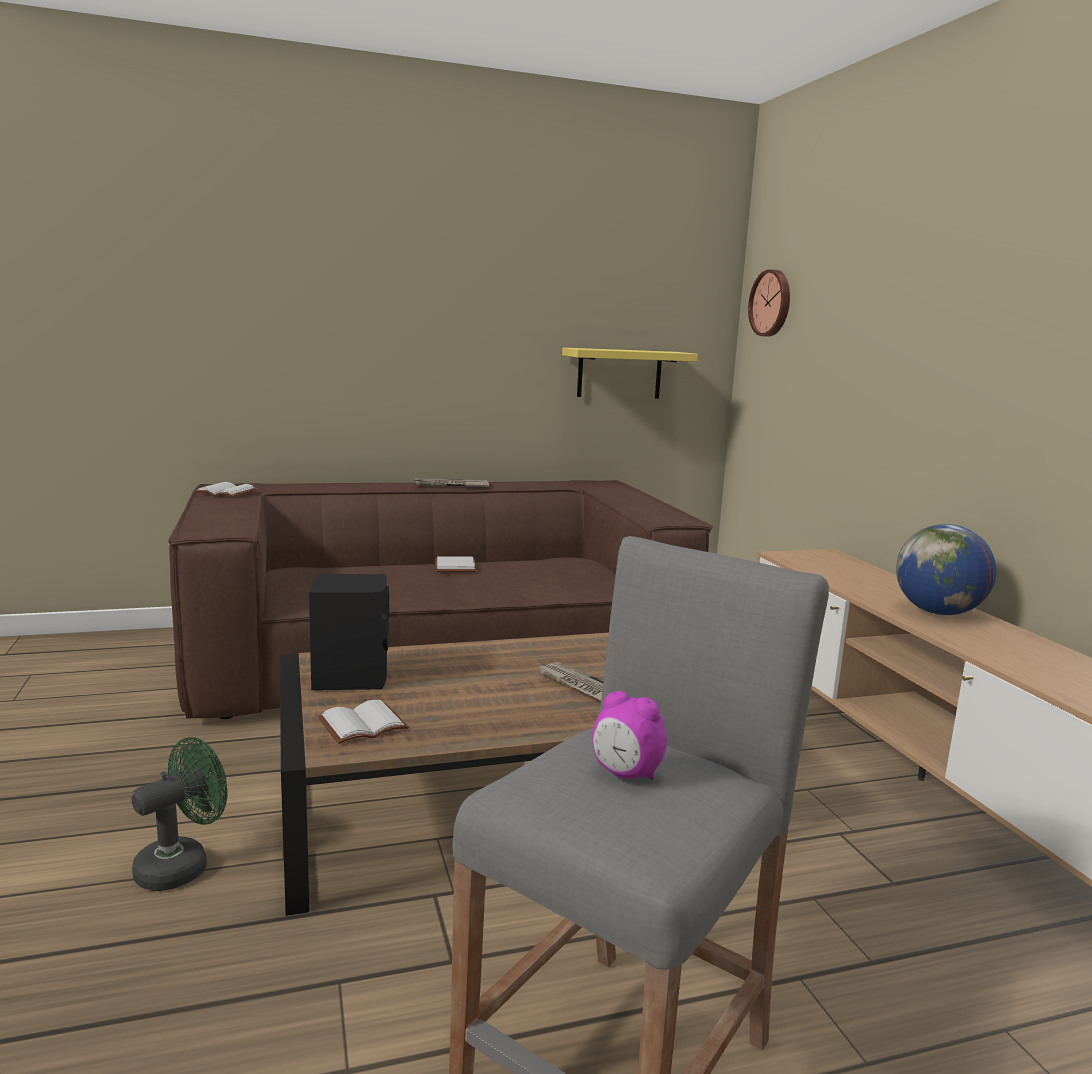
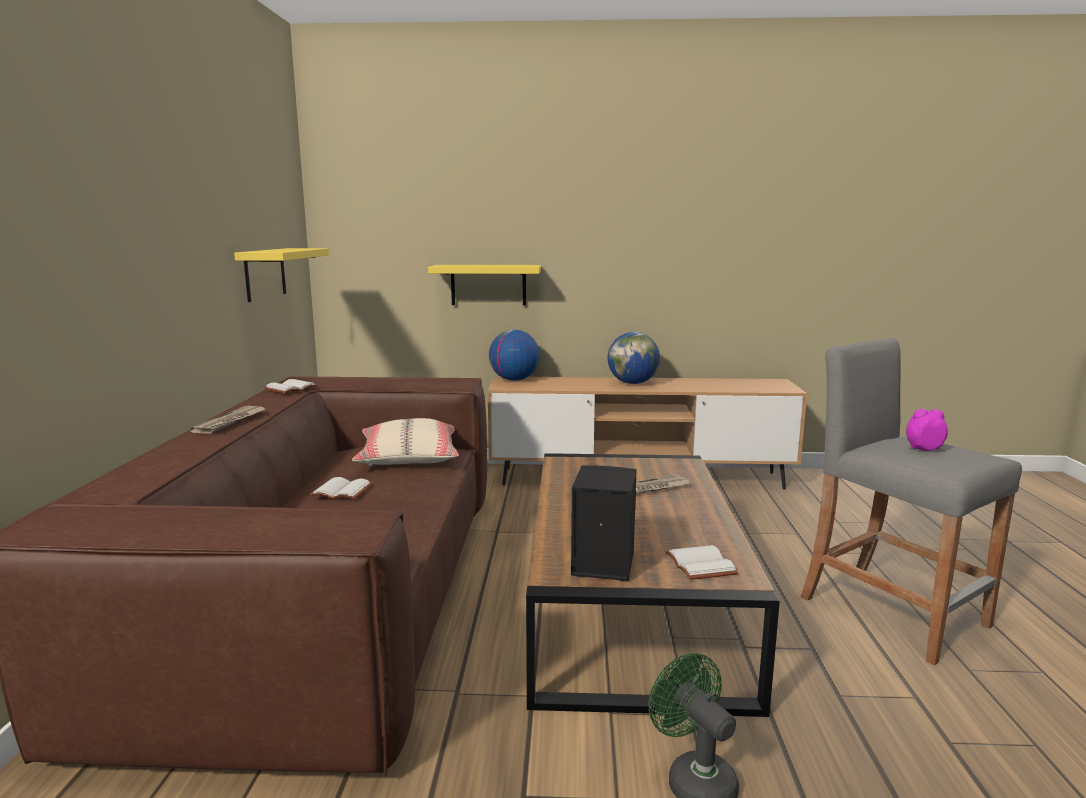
camera: 70 degrees left, 0 degrees up
(224, 492) = (98, 523): white book -> white book (291, 389)
(567, 574) = (408, 457): none -> beige pillow
(626, 774) = (923, 449): alarm clock -> alarm clock turned 135 degrees counterclockwise
(772, 303) = (359, 202): wall clock -> none
(829, 557) = (514, 380): none -> globe
(855, 420) = (488, 285): none -> yellow shelf

